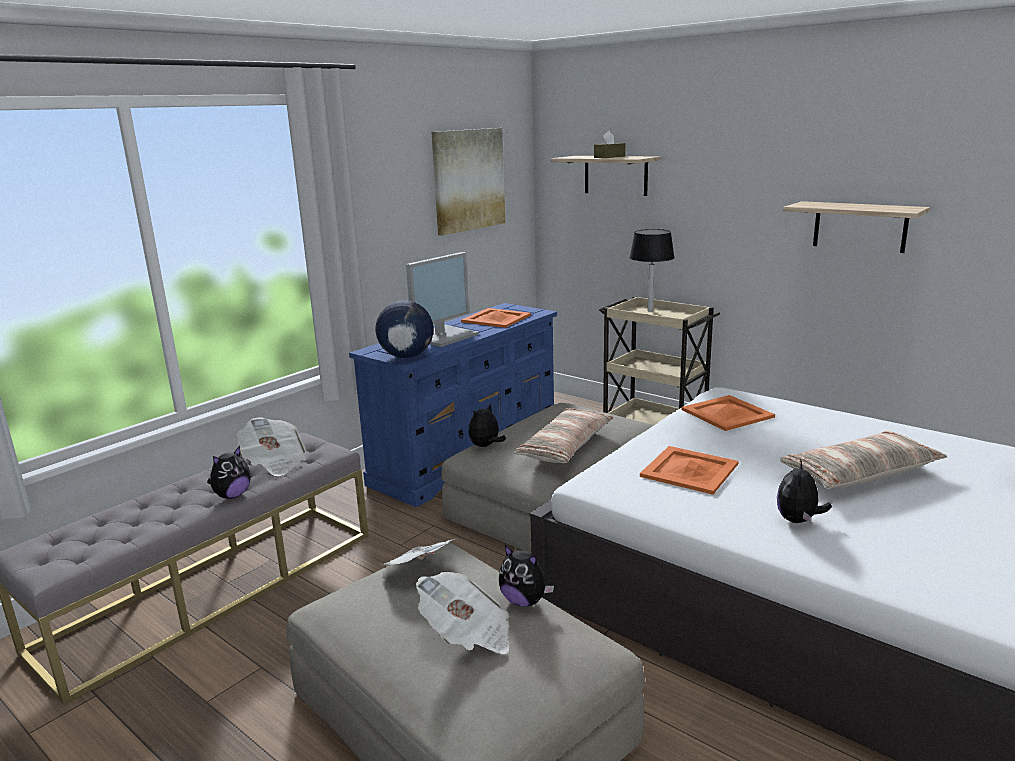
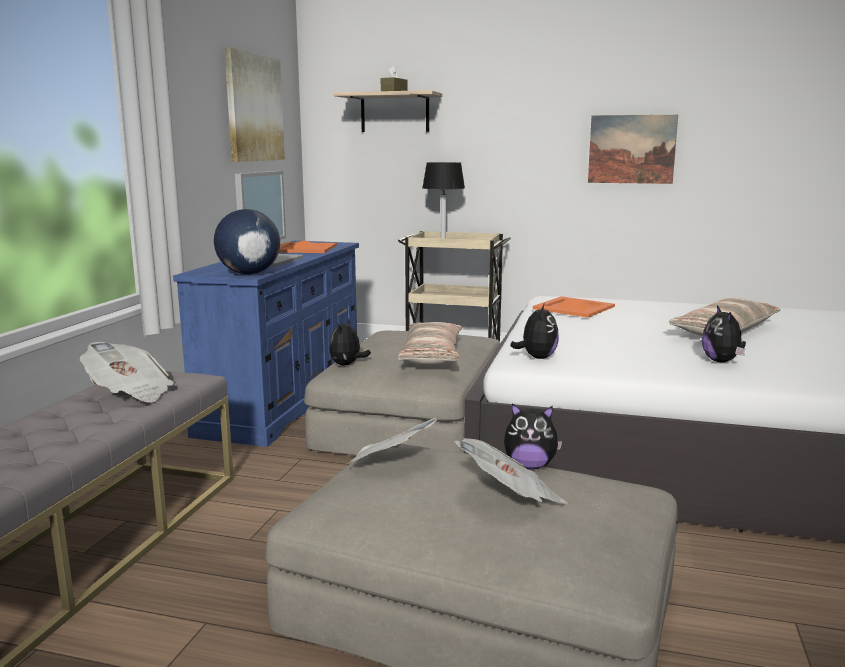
camera: 25 degrees left, 5 degrees down
(232, 495) = (106, 426): plush toy -> plush toy (537, 357)
(688, 470) = (592, 343): orange tray -> none
(860, 226) = (631, 149): shelf -> picture

